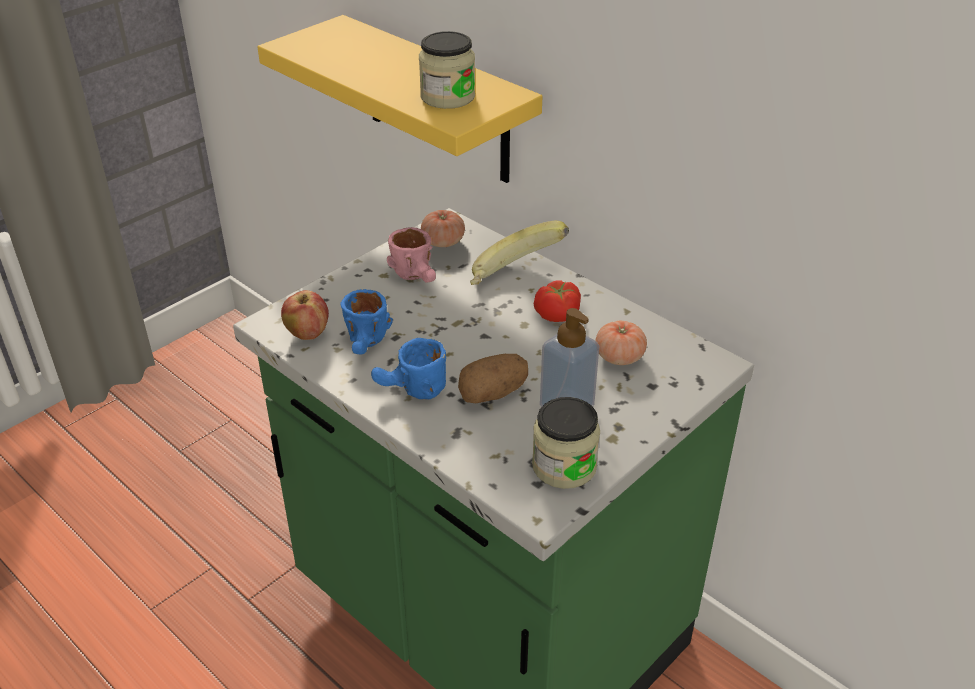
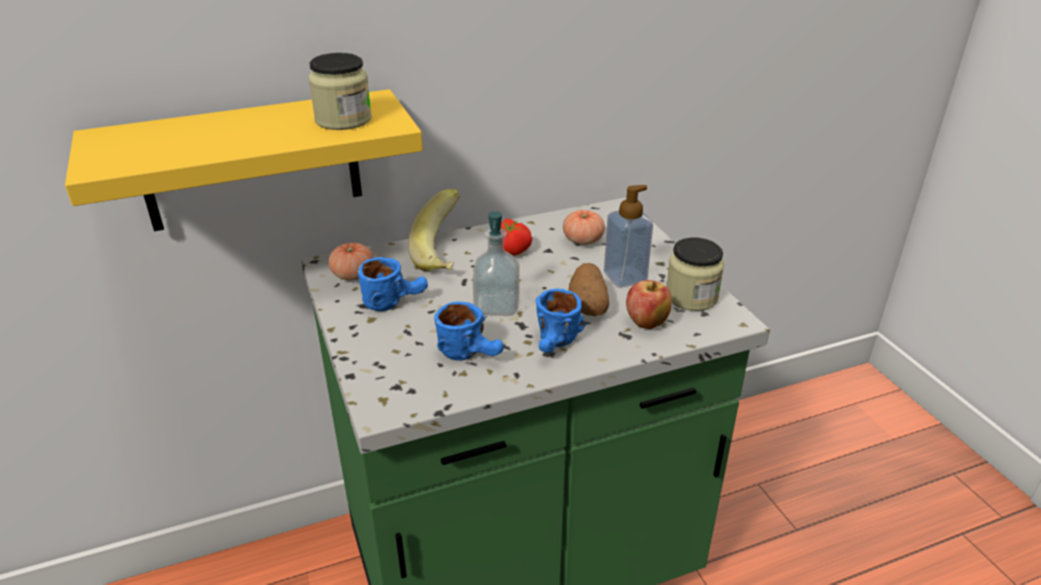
camera: 65 degrees left, 5 degrees down
(307, 333) = (423, 386): apple -> apple (646, 323)
(419, 277) = (395, 301): pink mug -> blue mug
(451, 336) = (496, 305): none -> soap dispenser

